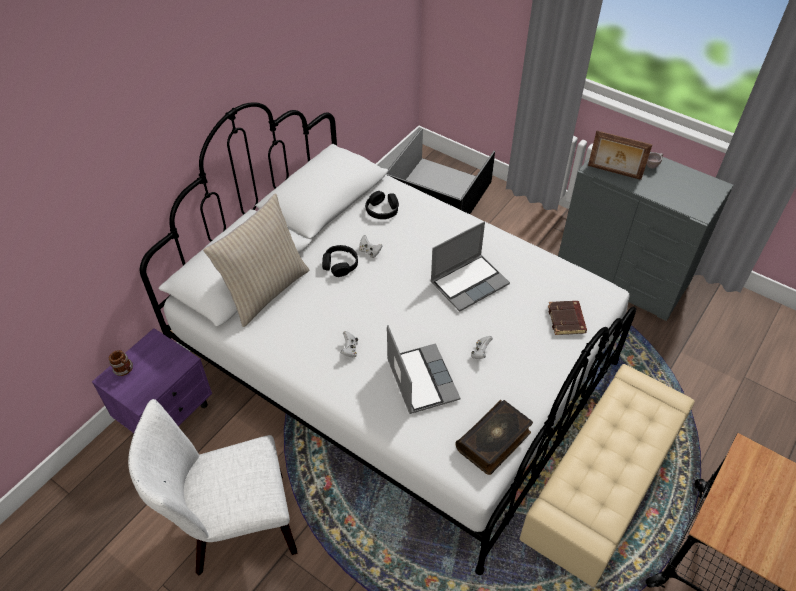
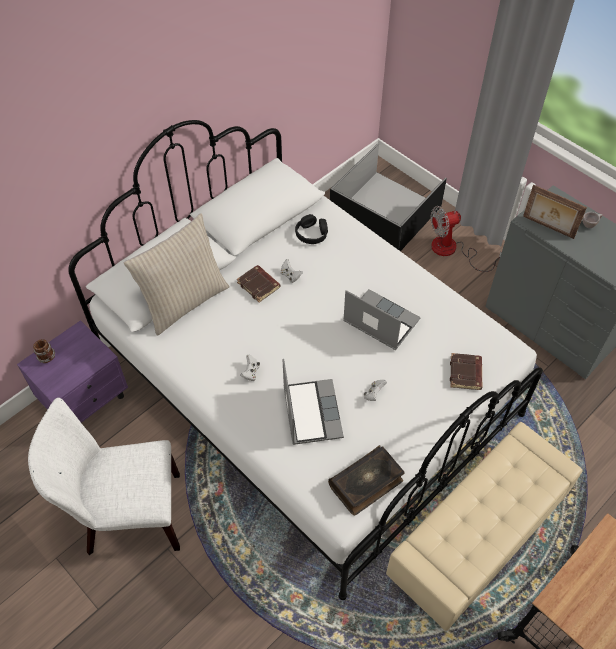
camera: 10 degrees right, 5 degrees up
(340, 265) = (259, 285): black headphones -> brown book
(469, 282) = (379, 321): laptop -> laptop turned 120 degrees counterclockwise
(511, 220) = (452, 251): none -> fan

